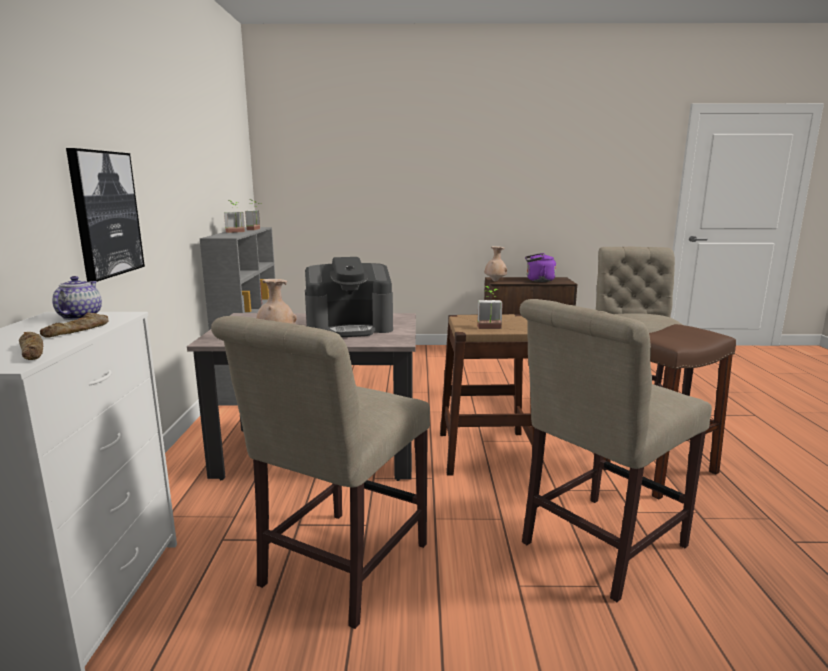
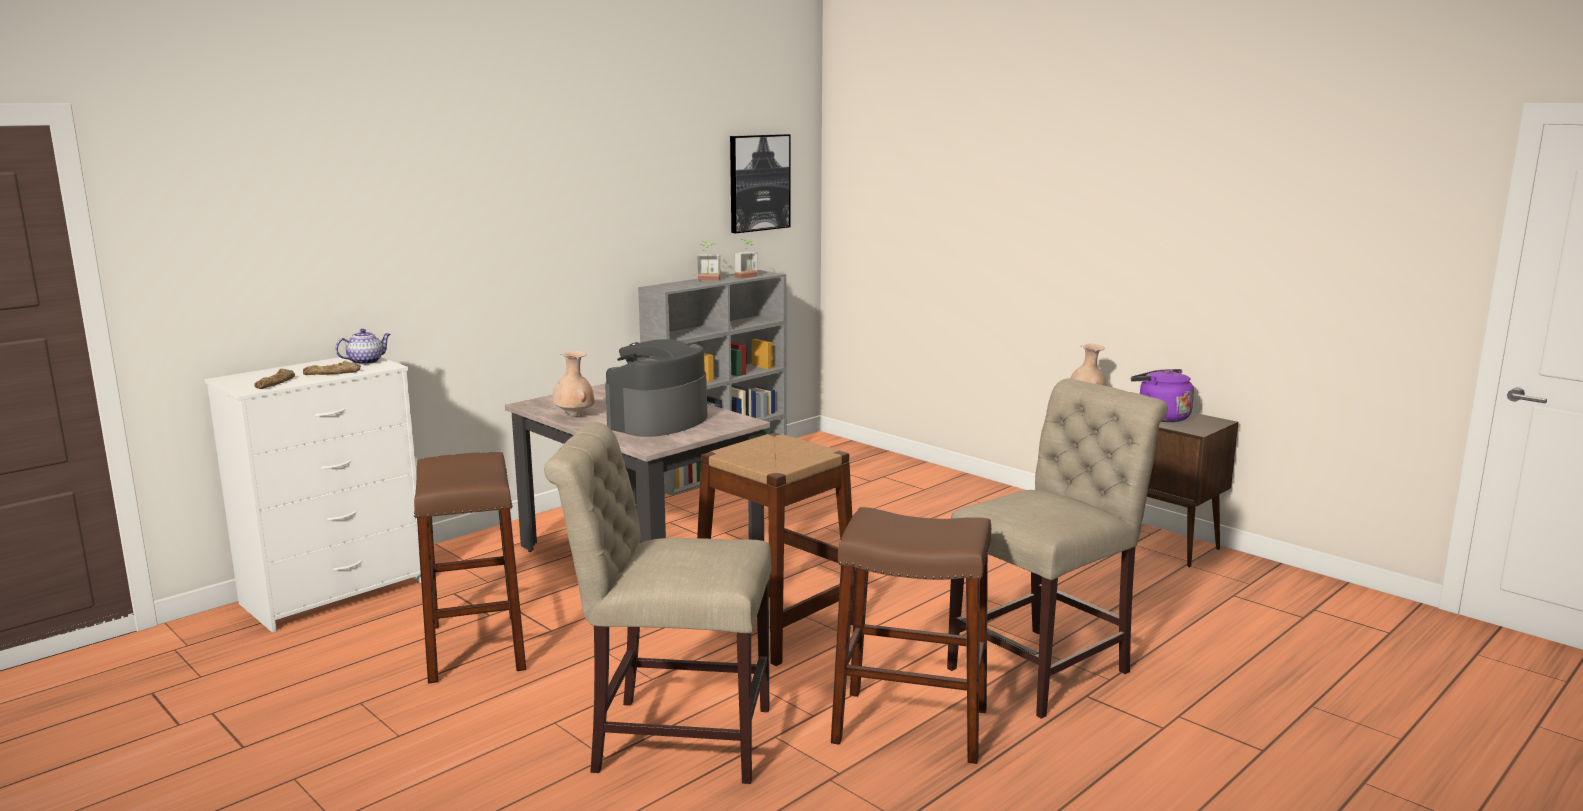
camera: 45 degrees right, 0 degrees up
(105, 214) = (470, 267): picture -> picture (759, 182)
(338, 569) = (476, 647): beige chair -> brown stool
(350, 328) = (658, 421): coffee machine -> coffee machine turned 90 degrees clockwise
(490, 328) = (754, 458): potted plant -> none

